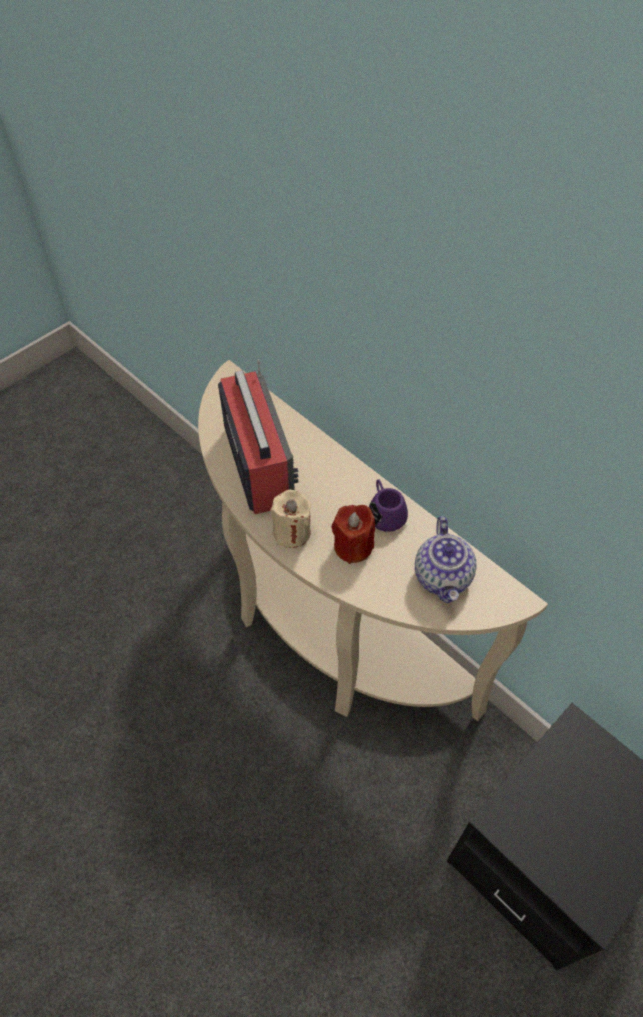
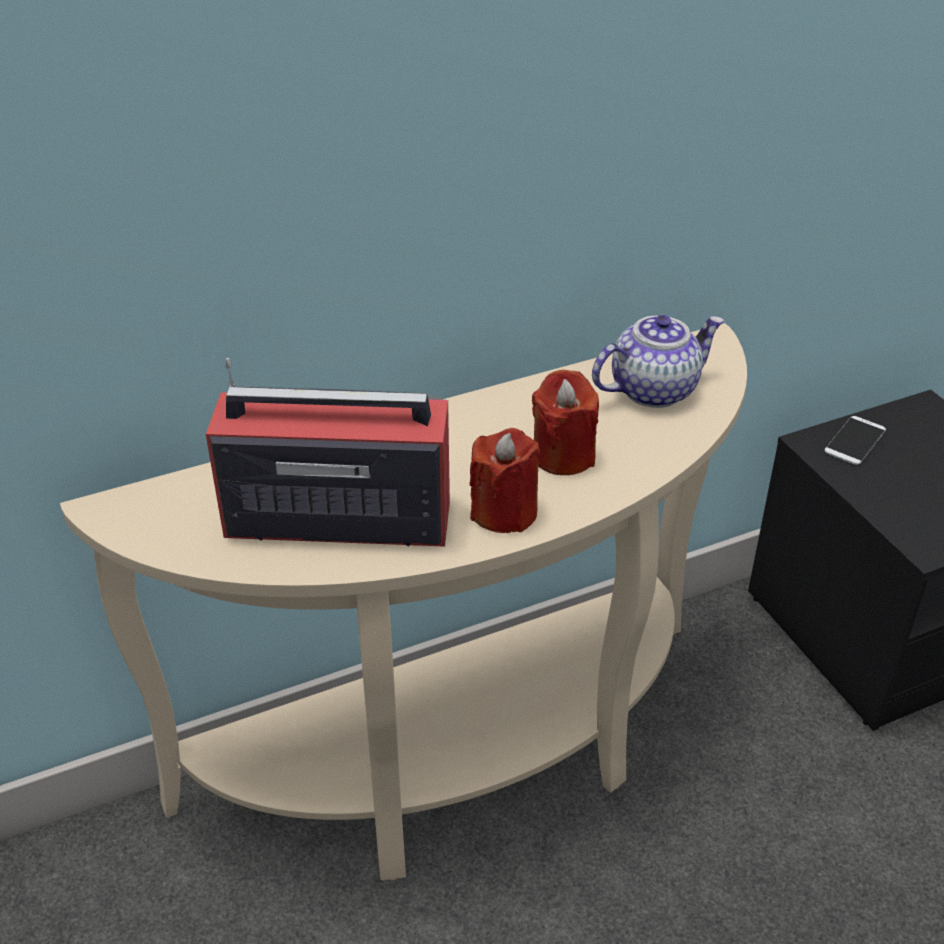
camera: 70 degrees left, 15 degrees down
(291, 532) = (504, 512): beige candle -> red candle
(385, 512) = (516, 411): purple mug -> none
(443, 577) = (653, 389): teapot -> teapot turned 45 degrees counterclockwise
(595, 756) = (854, 441): none -> phone

